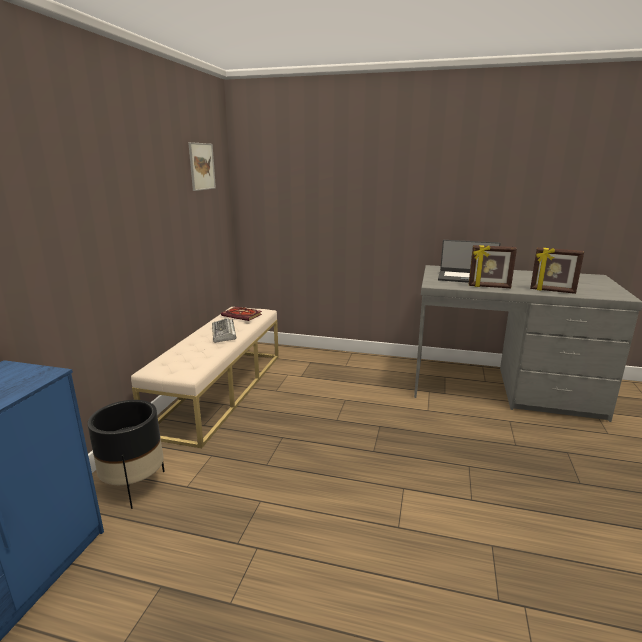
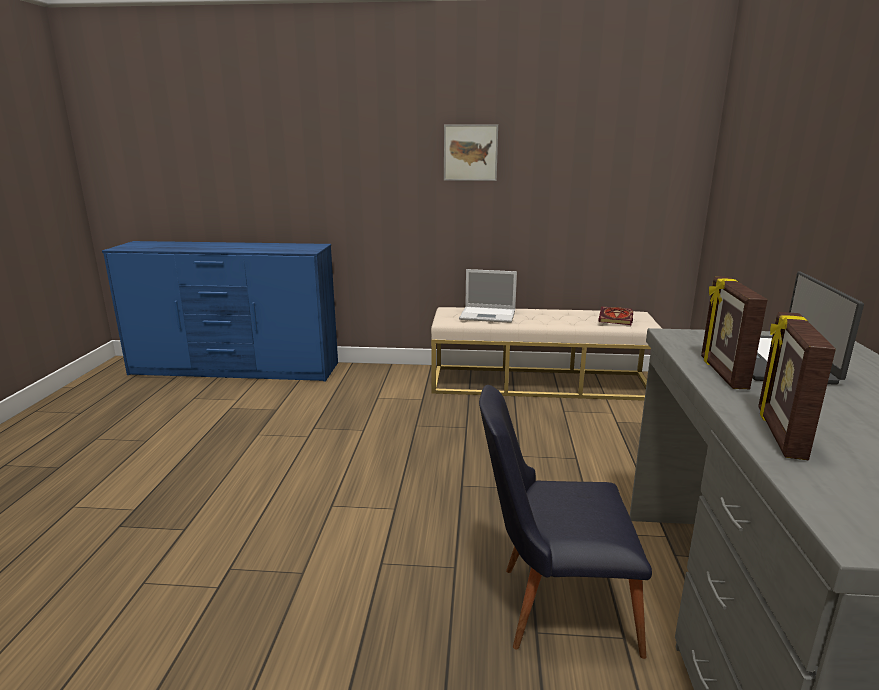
camera: 80 degrees right, 0 degrees up
(135, 486) = (374, 380): black planter -> none
(192, 353) = (489, 315): none -> laptop
(201, 166) = (633, 122): picture -> picture (470, 152)
(224, 334) = (549, 318): keyboard -> none
(493, 436) = (552, 605): none -> black chair

